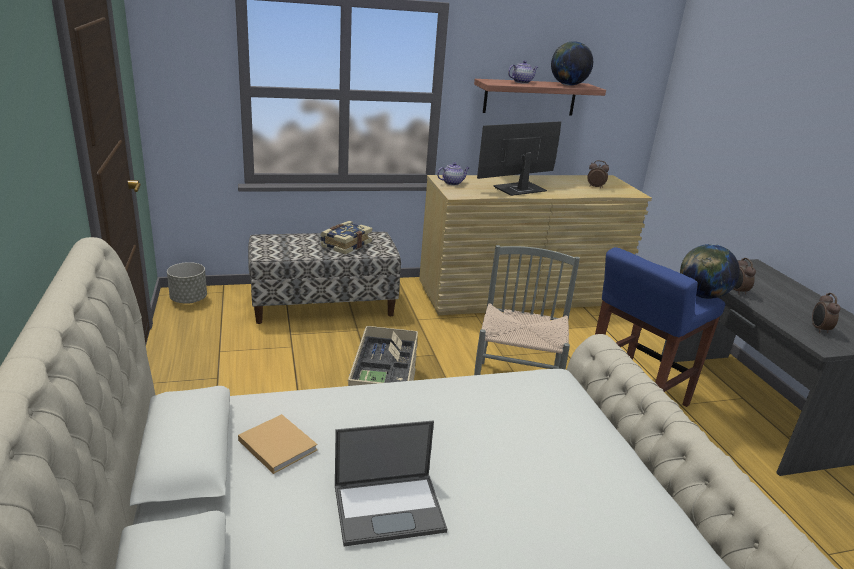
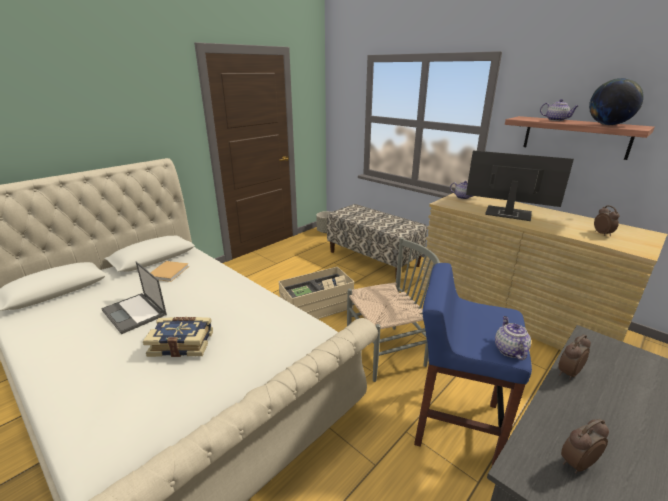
camera: 60 degrees right, 0 degrees up
(345, 244) = (386, 222): book -> book (182, 343)
(701, 296) = (509, 350): globe -> teapot

